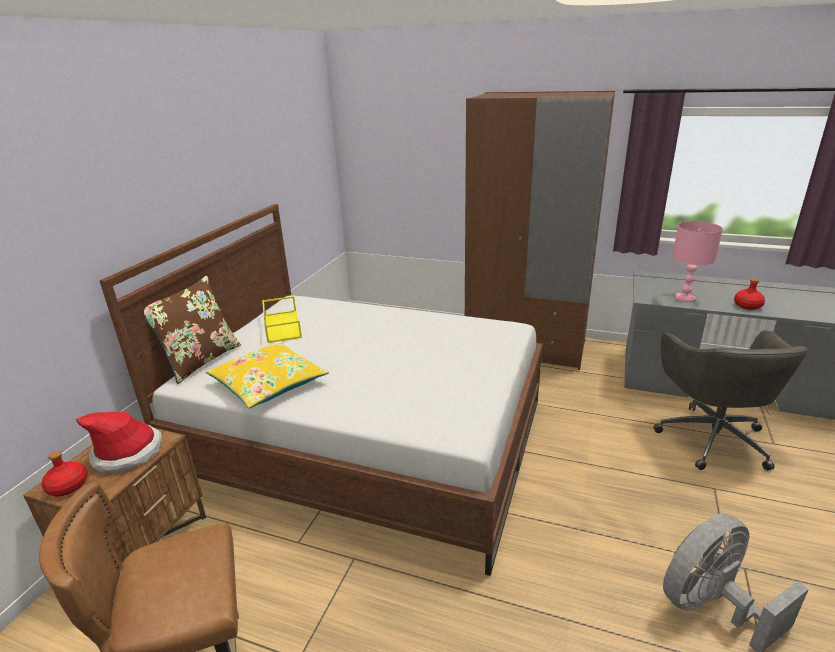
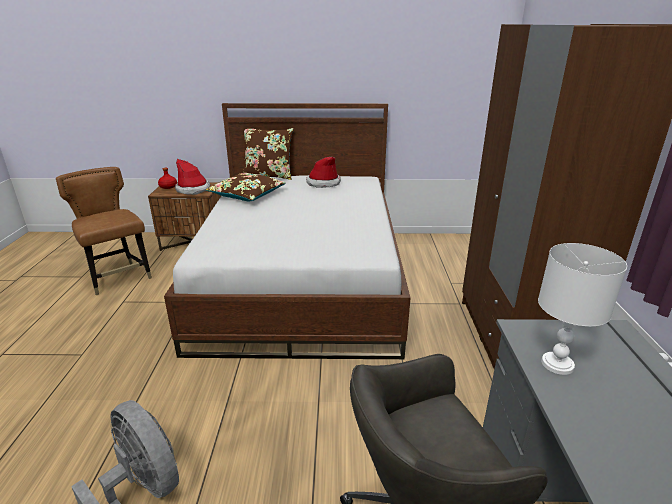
camera: 70 degrees right, 0 degrees up
(269, 384) = (247, 195): yellow pillow -> brown pillow
(281, 326) = (323, 183): yellow tray -> hat
(685, 298) = (557, 364): pink table lamp -> white table lamp
(747, 306) = (596, 436): red bottle -> none

